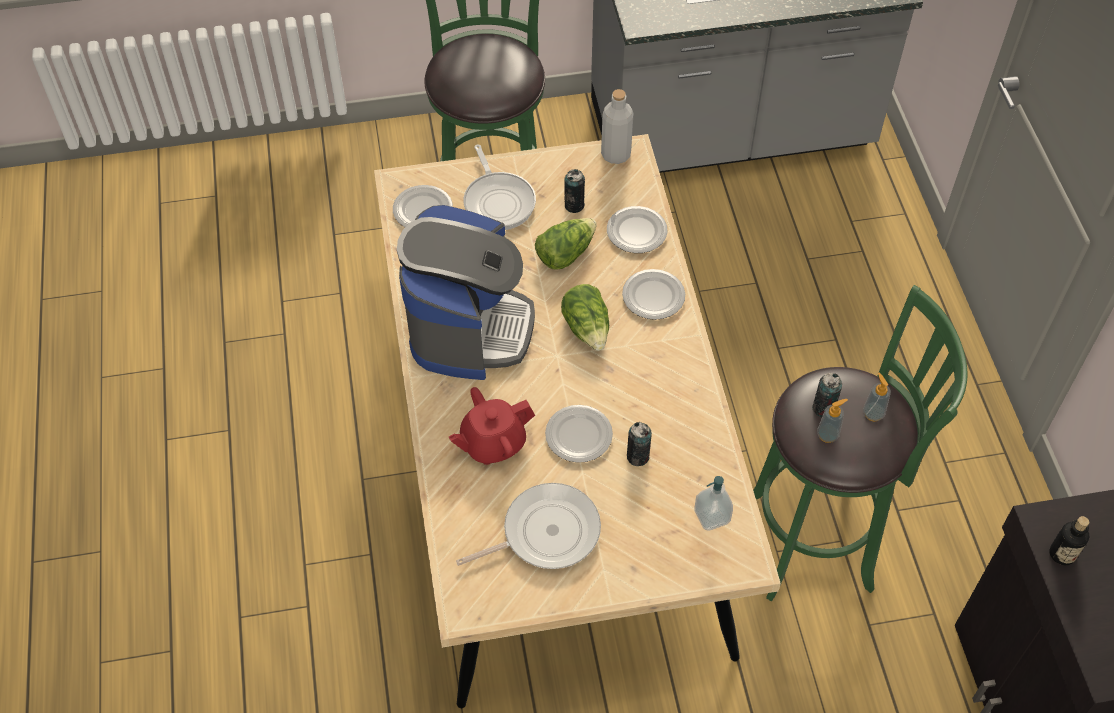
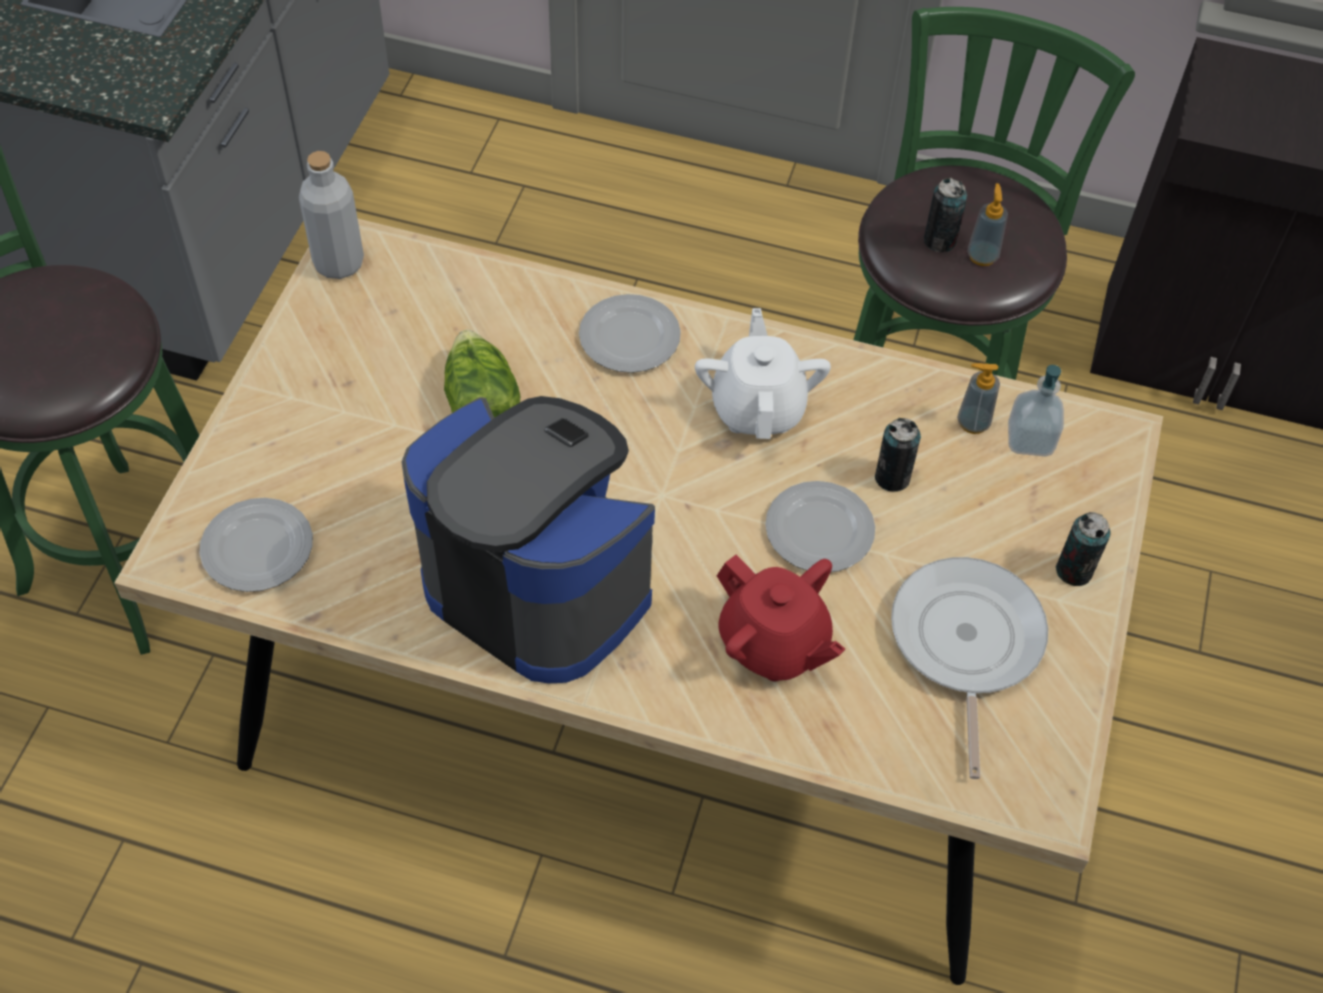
camera: 65 degrees left, 0 degrees up
(492, 443) = (773, 644): red teapot -> red teapot turned 45 degrees counterclockwise
(498, 201) = (317, 441): frying pan -> none
(574, 205) = (397, 353): can -> can (1074, 571)
(587, 328) = (636, 437): lettuce -> none
(637, 232) = (502, 303): plate -> none
(644, 374) = (758, 408): none -> white teapot
(873, 413) = (973, 198): soap dispenser -> soap dispenser (973, 423)
(1062, 554) = (1262, 130): bottle -> none

